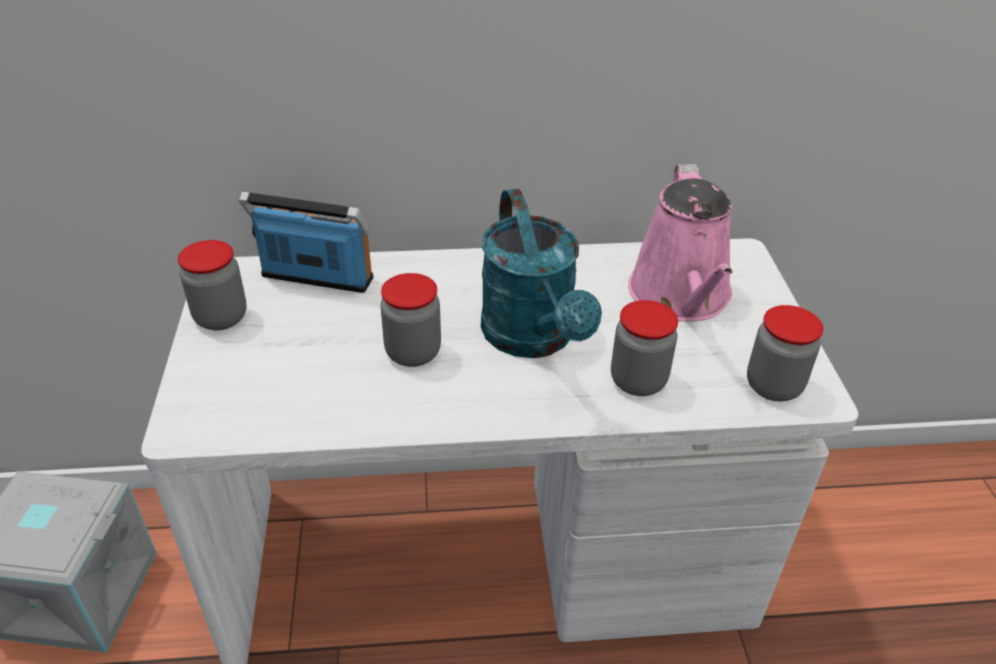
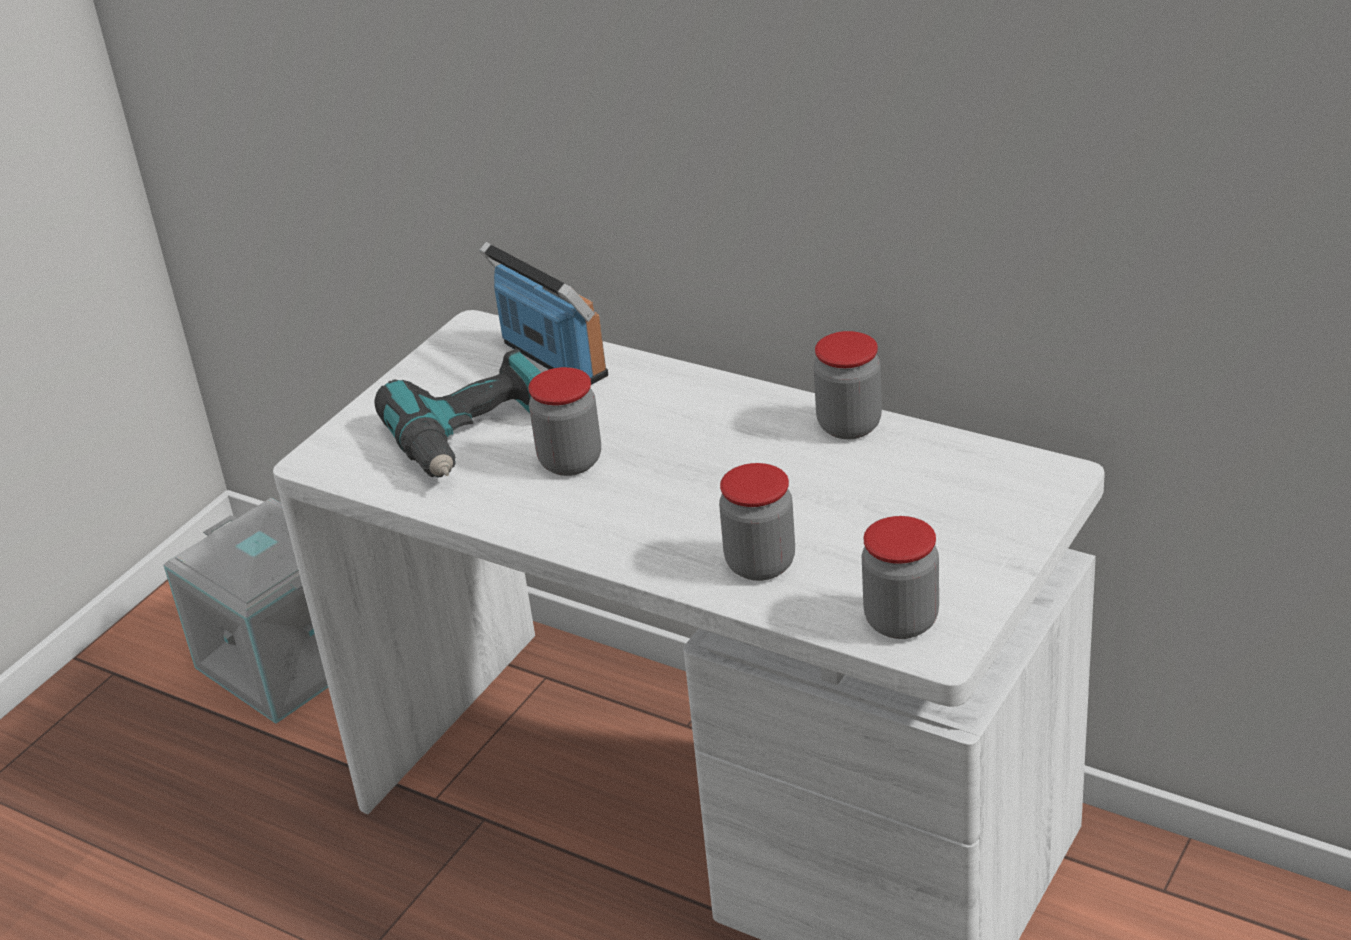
camera: 40 degrees right, 5 degrees down
(221, 317) = (433, 372): jar -> jar (849, 425)
(310, 360) = (472, 437): none -> power drill
(534, 339) = (701, 488): turquoise watering can -> none
(681, 297) = (915, 499): pink watering can -> none

